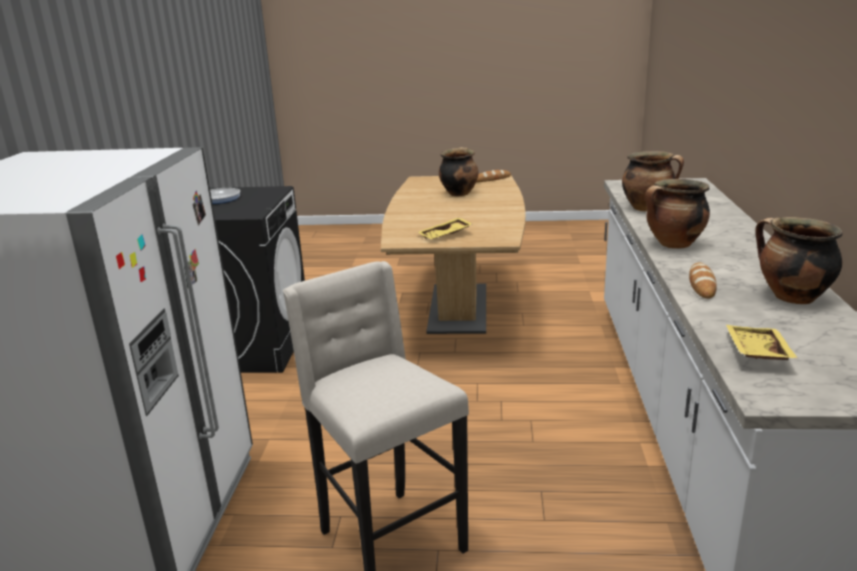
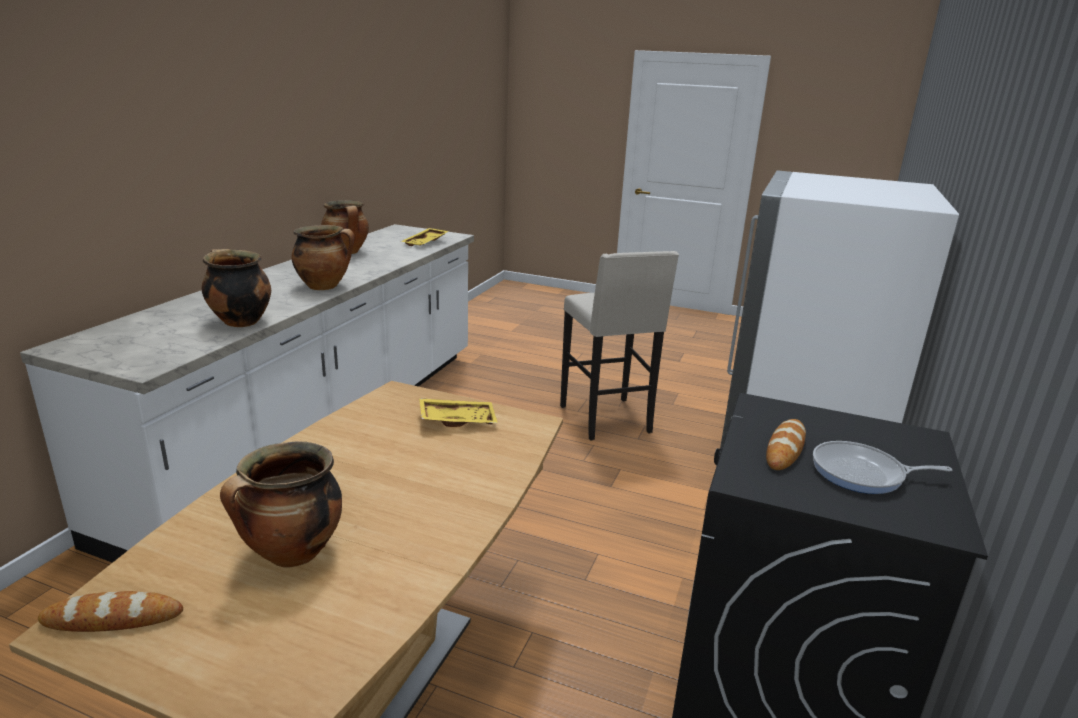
camera: 165 degrees left, 0 degrees up
(702, 284) = (377, 264): bread -> bread (785, 448)

